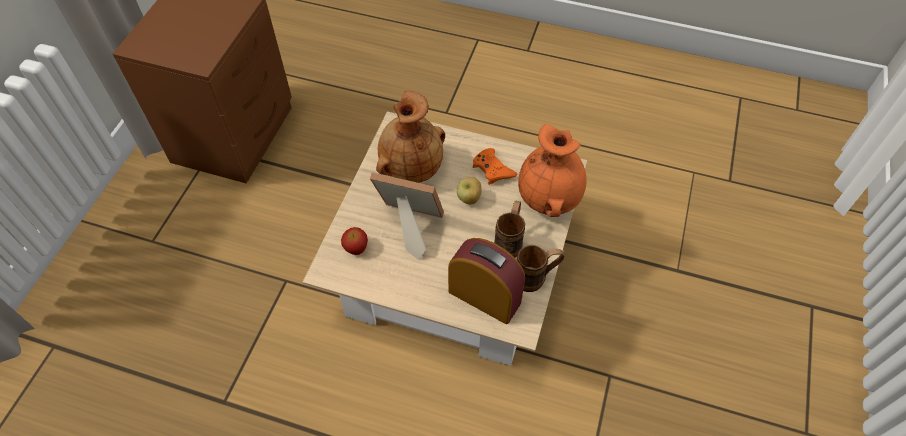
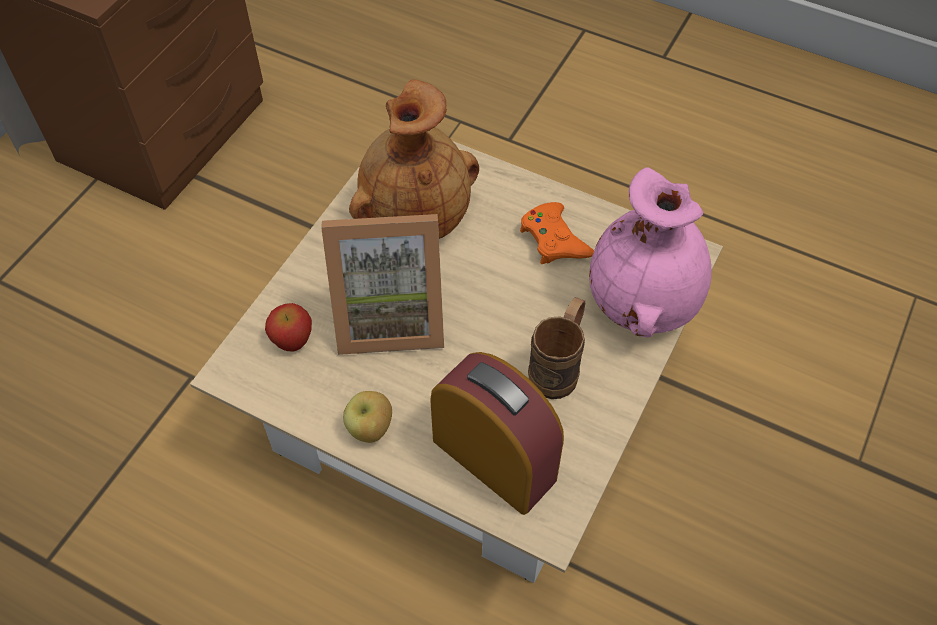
camera: 10 degrees right, 0 degrees up
(408, 226) = (389, 316): picture frame -> picture frame turned 150 degrees clockwise
(469, 199) = (503, 284): apple -> apple (370, 429)
(536, 278) = (592, 441): brown mug -> none
(550, 198) = (644, 303): orange vase -> pink vase

